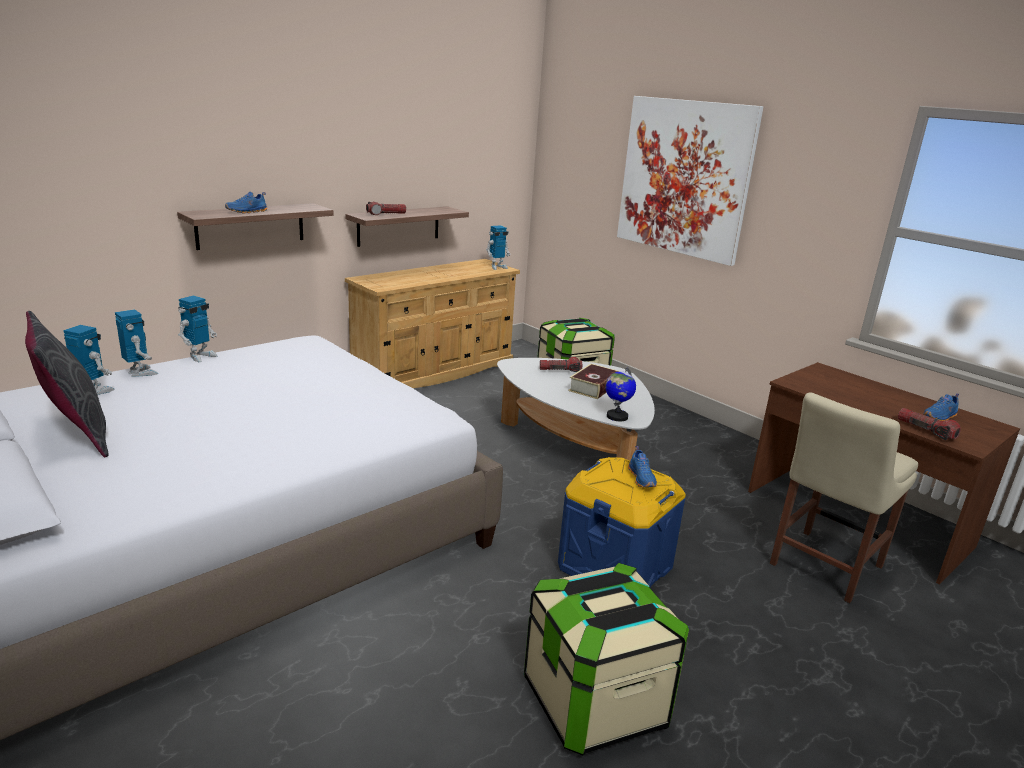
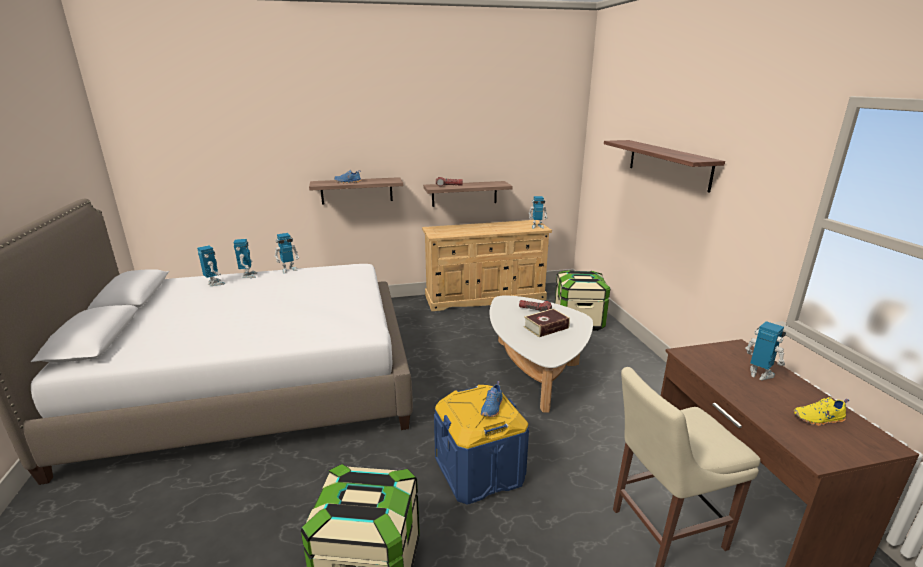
camera: 30 degrees right, 0 degrees up
(76, 435) = (177, 307): grey pillow -> none
(616, 416) = (539, 354): globe -> none
(684, 178) = (668, 164): picture -> shelf
(864, 390) = (759, 375): none -> toy robot
(926, 430) = (781, 429): flashlight -> none
(940, 417) = (818, 419): blue shoe -> yellow shoe

